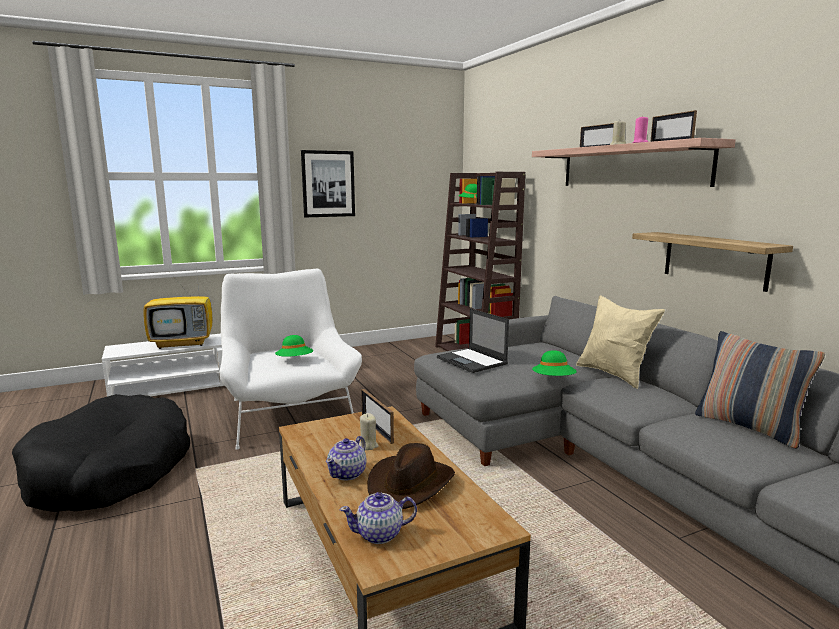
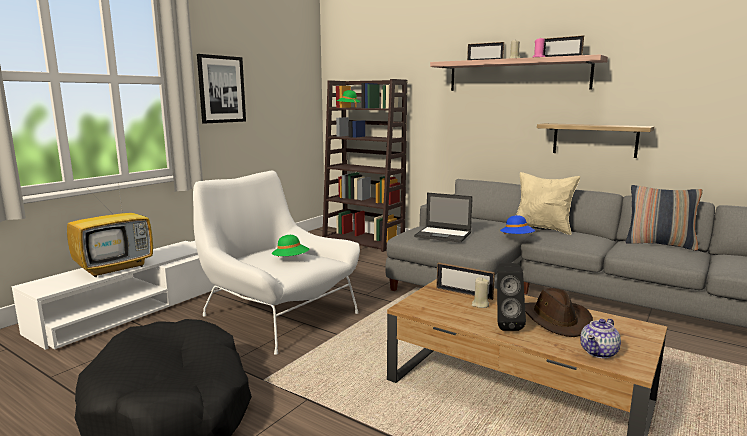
camera: 30 degrees left, 0 degrees up
(348, 473) = (505, 325): teapot -> black speaker
(553, 380) = (517, 238): green hat -> blue hat

